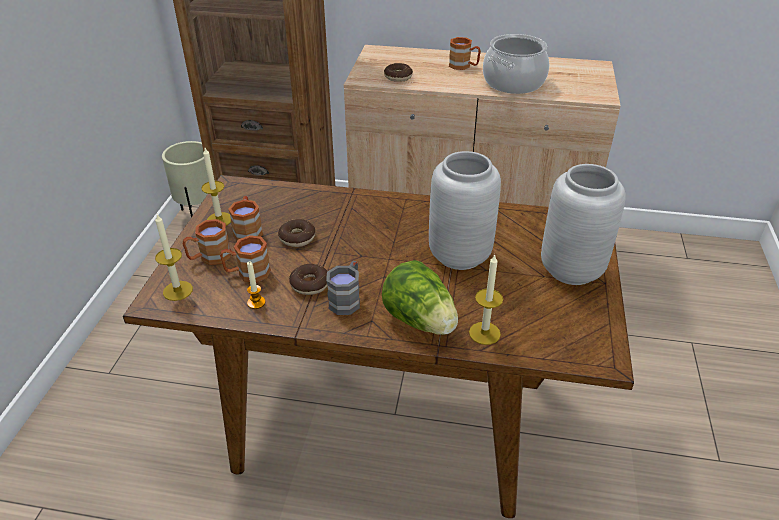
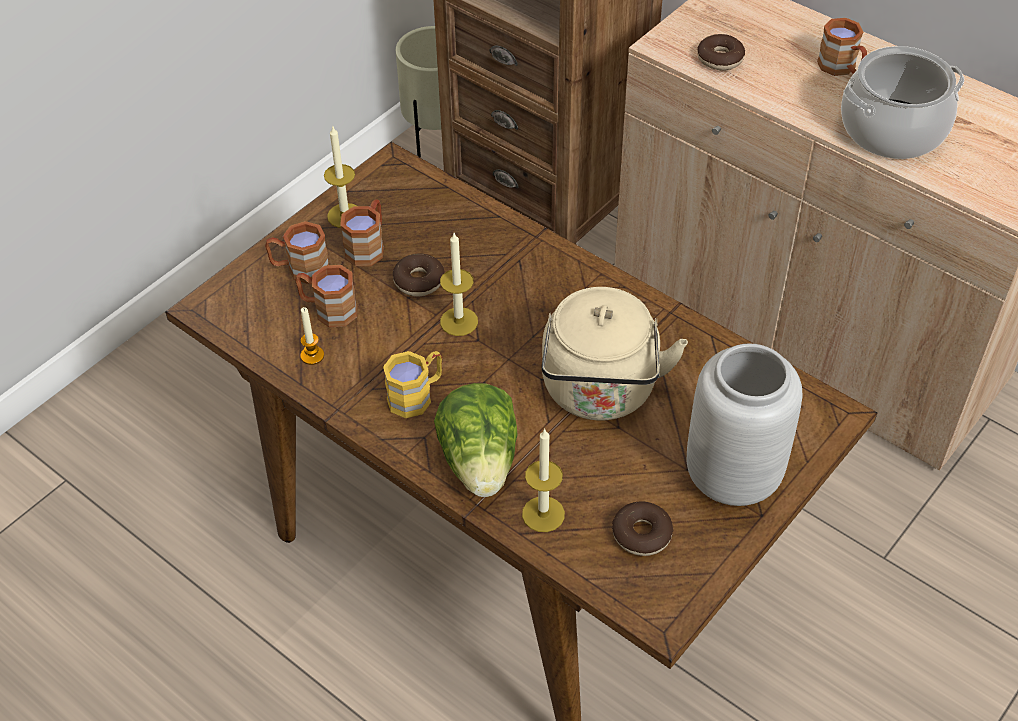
camera: 30 degrees right, 10 degrees up
(178, 290) = (239, 302): candle -> candle (459, 321)
(310, 284) = (388, 356): donut -> donut (641, 534)
(347, 299) = (417, 395): grey mug -> yellow mug
(459, 256) = (600, 393): grey vase -> beige kettle

